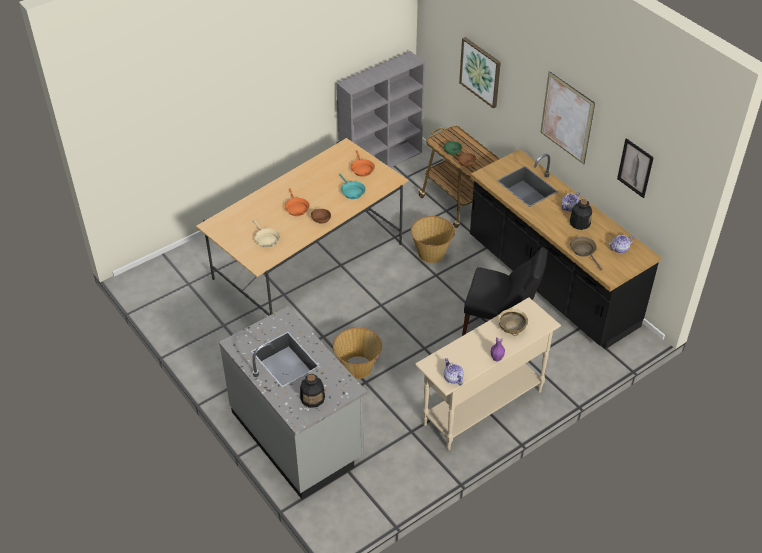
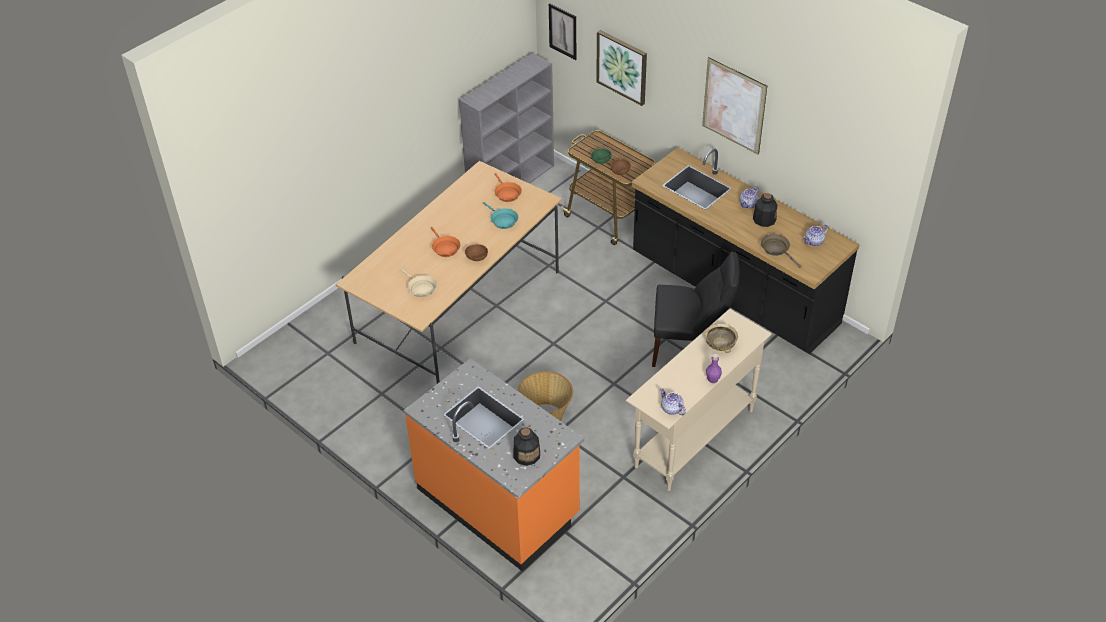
camera: 10 degrees left, 0 degrees up
(297, 435) = (499, 502): grey counter -> orange counter
(431, 253) = (594, 277): basket -> none
(635, 168) = (821, 151): picture -> picture (563, 31)

